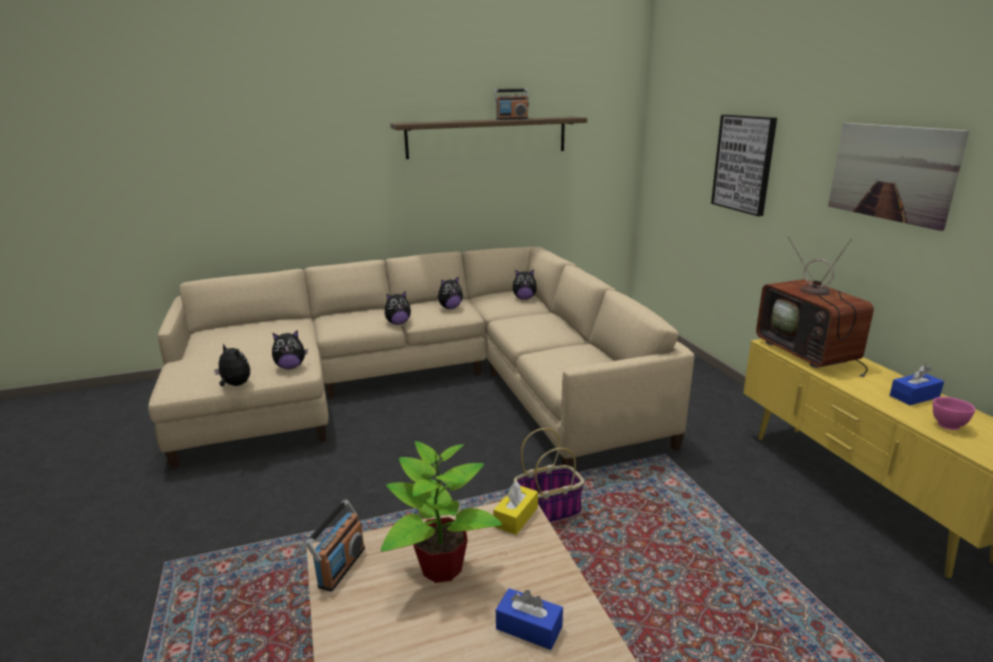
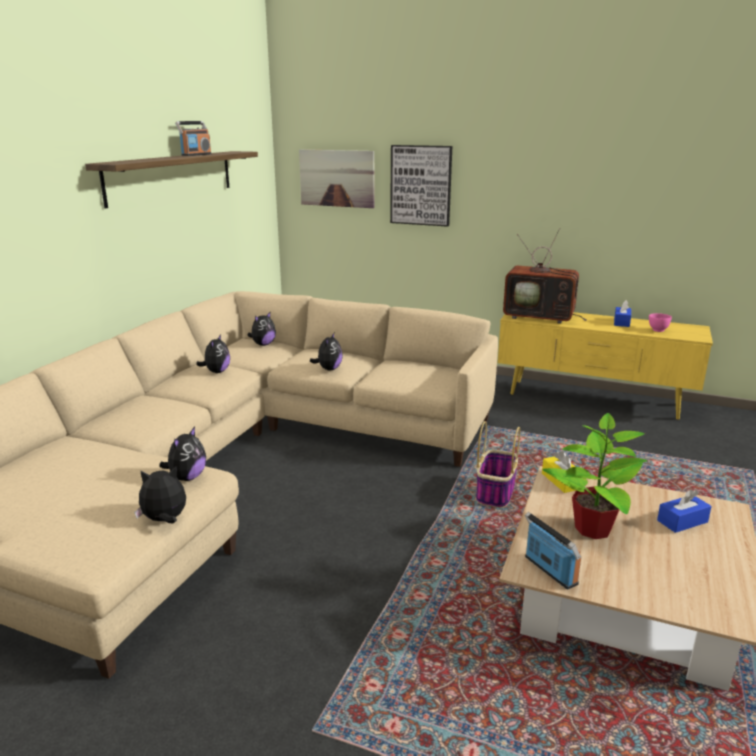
camera: 50 degrees left, 0 degrees up
(398, 323) = (190, 402): plush toy -> plush toy (328, 369)
(891, 172) = (564, 180): picture -> picture (337, 178)

